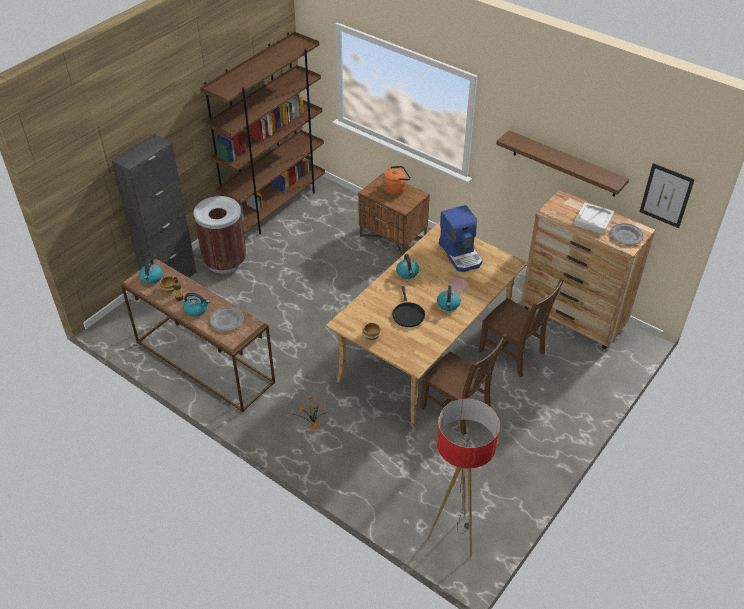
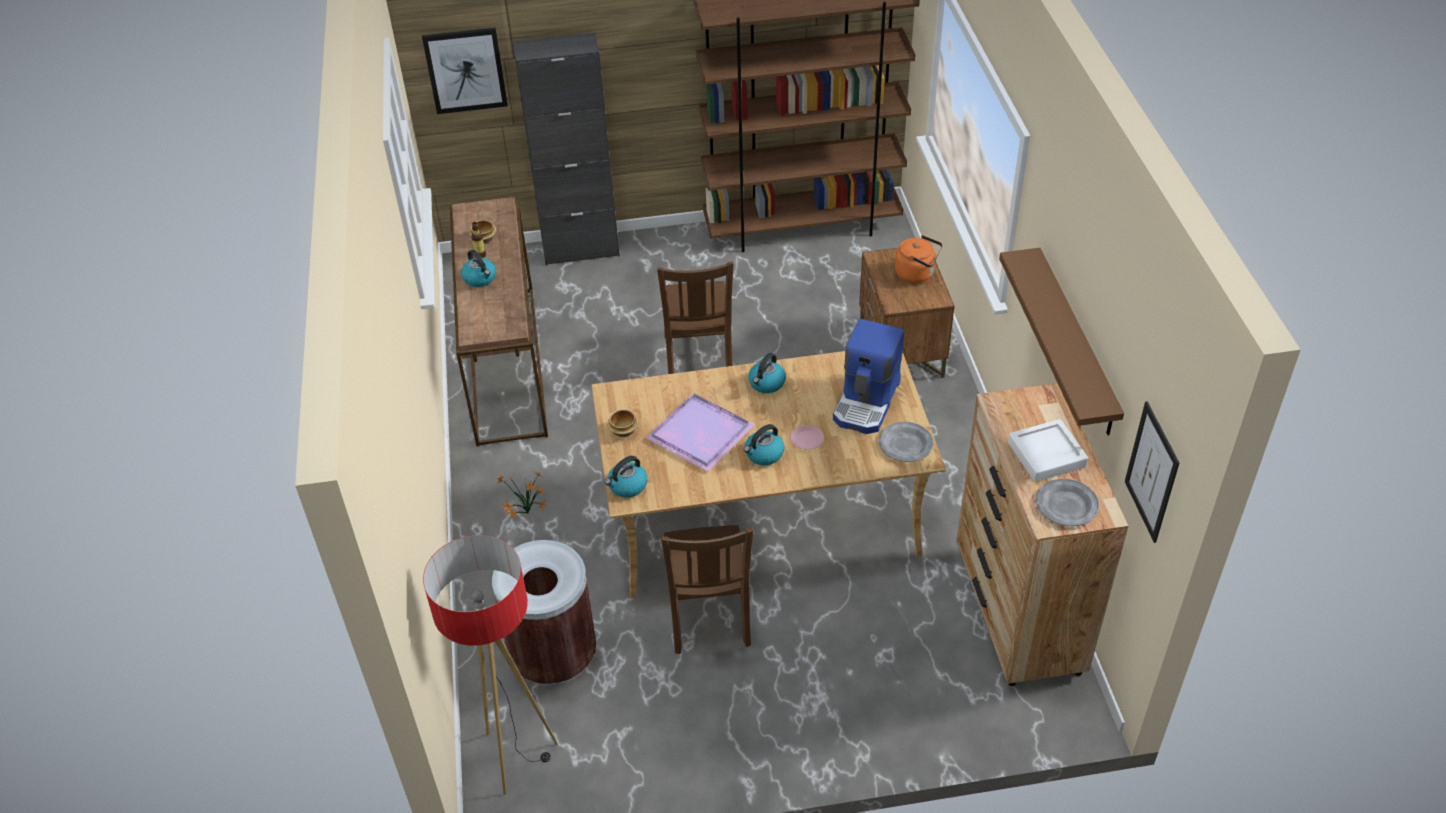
camera: 45 degrees right, 0 degrees up
(85, 193) = (465, 70): none -> picture
(151, 278) = (482, 216): kettle -> kettle (627, 486)
(225, 262) = (663, 262): brown trash can -> brown trash can (553, 657)
(227, 320) = (493, 310): grey plate -> grey plate (906, 444)
(407, 314) = (698, 434): black frying pan -> purple tray
(513, 353) = (870, 600): brown chair -> brown chair (698, 360)

